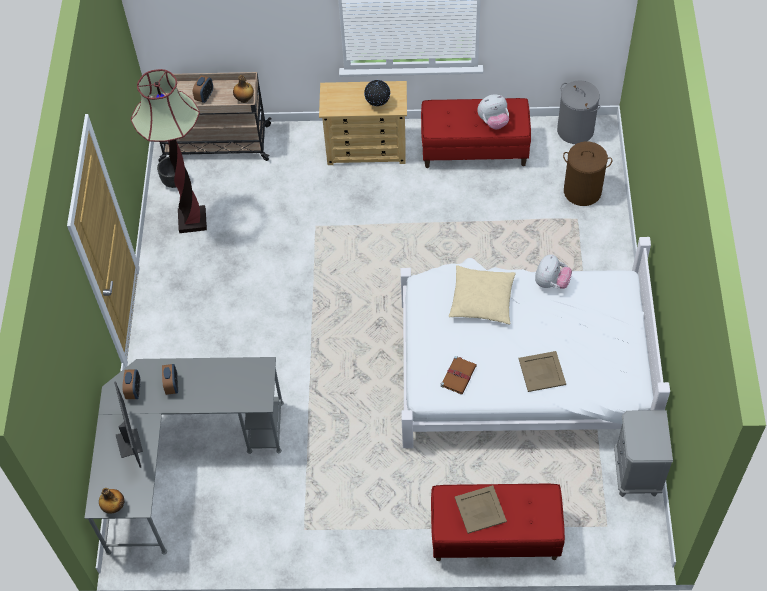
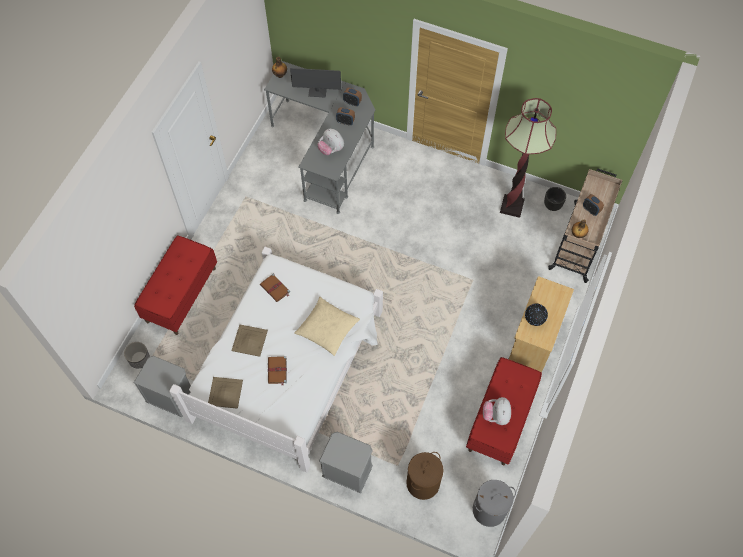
camera: 110 degrees right, 5 degrees up
(479, 509) = (181, 267): beige tray -> beige tray (225, 392)
(551, 282) = (318, 381): plush toy -> plush toy (331, 149)
(563, 326) = (277, 371): none -> brown book
(609, 540) = (139, 359): none -> planter
(612, 260) = (347, 472): none -> grey nightstand

